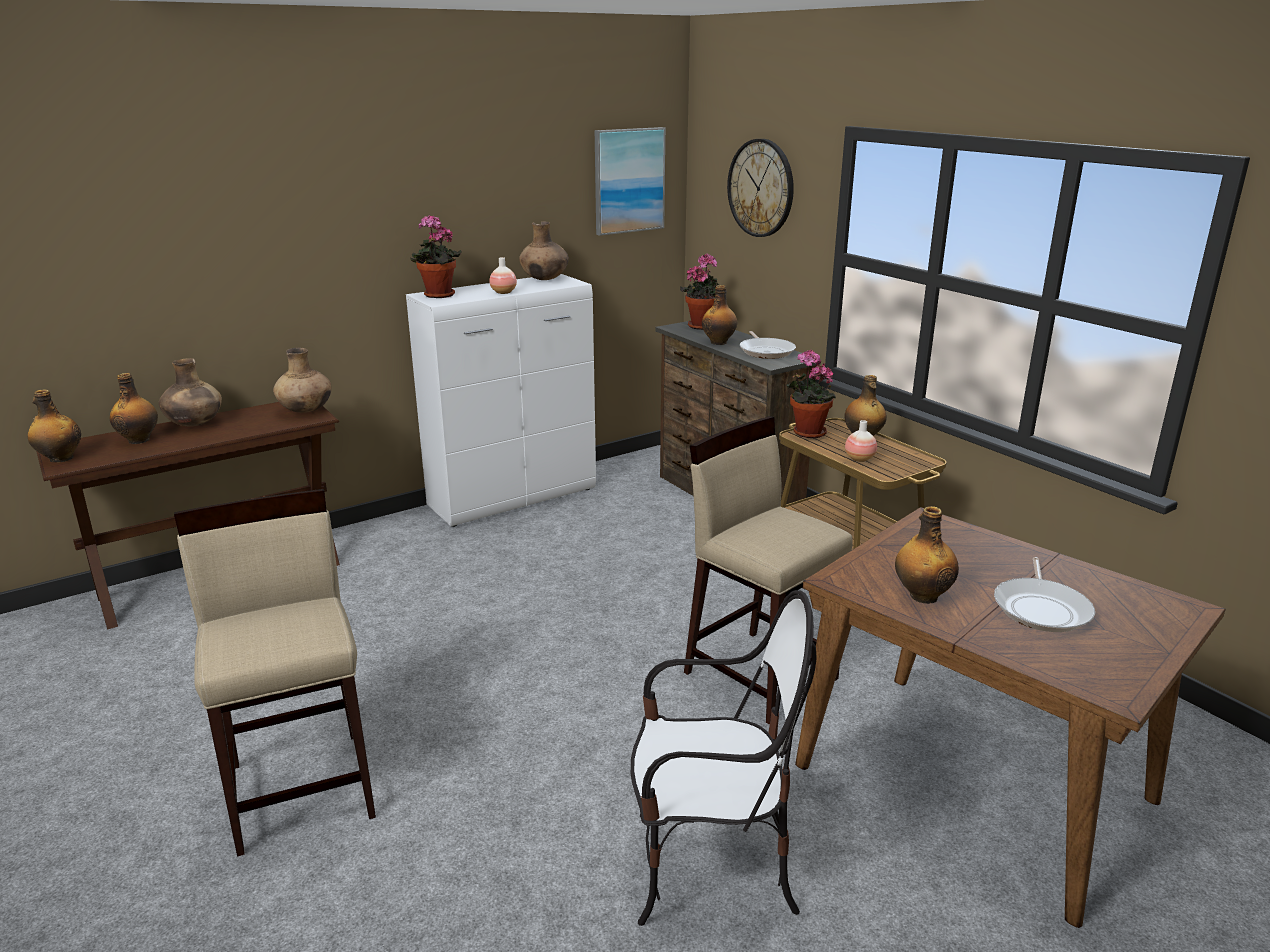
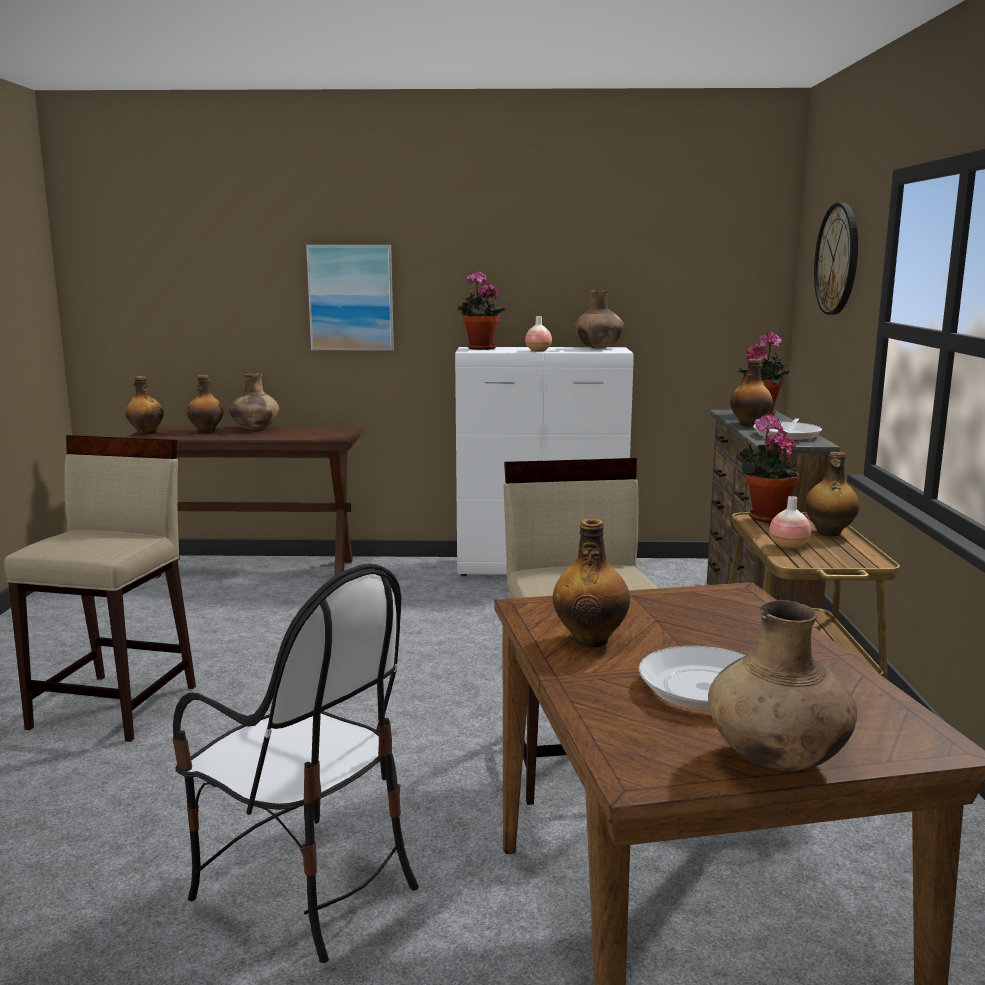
camera: 35 degrees right, 10 degrees down
(305, 410) = (339, 433): brown vase -> brown vase (776, 759)
(628, 180) = (718, 259): picture -> picture (351, 298)

